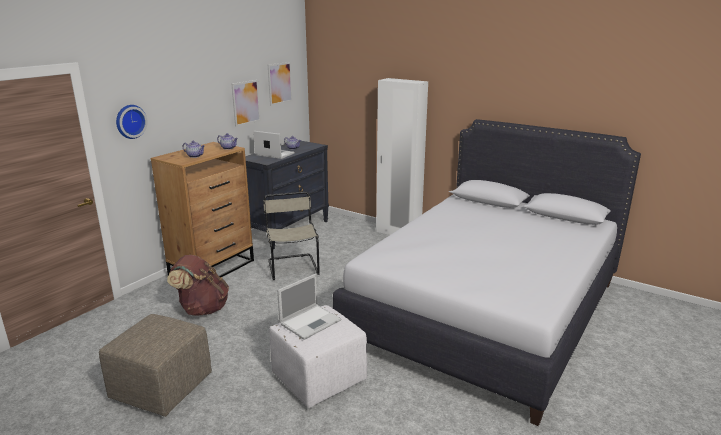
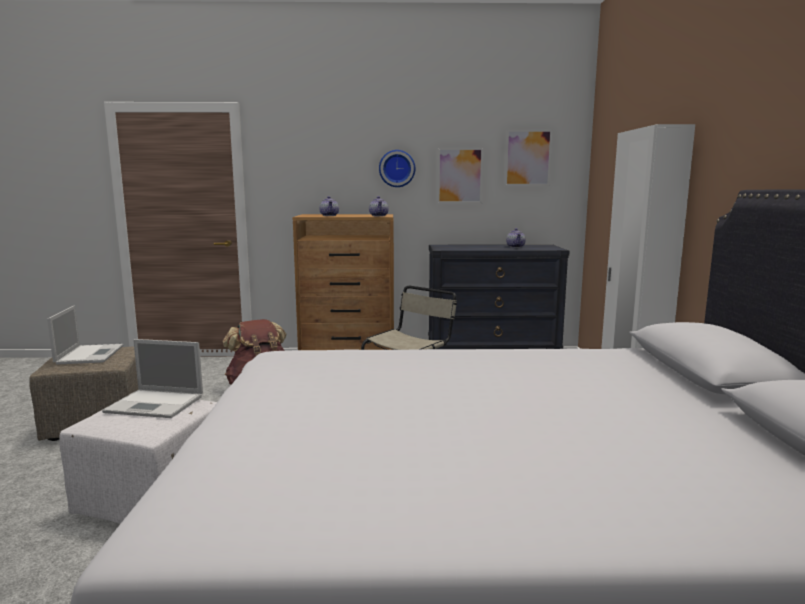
camera: 55 degrees right, 10 degrees down
(130, 121) = (287, 170): wall clock -> wall clock (397, 168)
(274, 154) = (475, 247): laptop -> laptop (90, 354)

